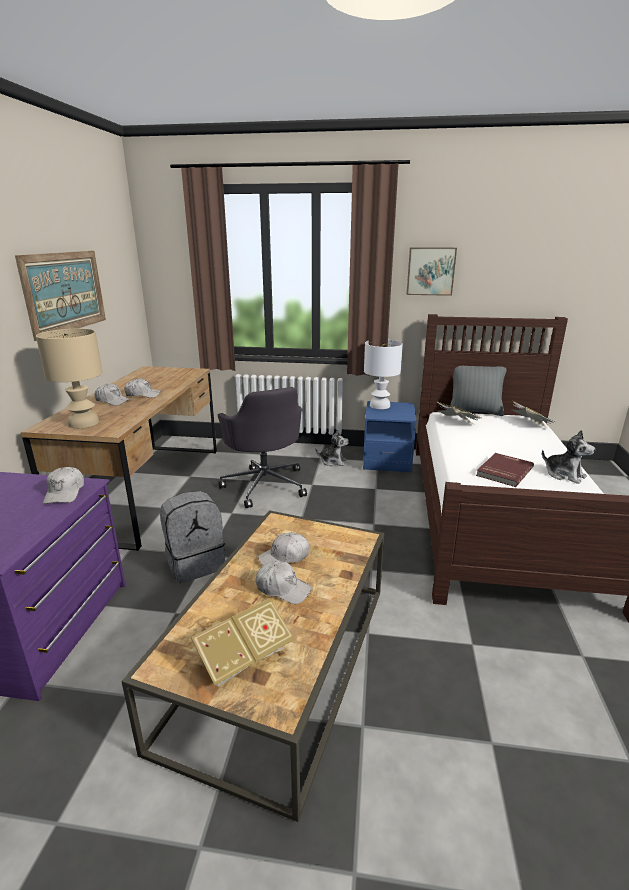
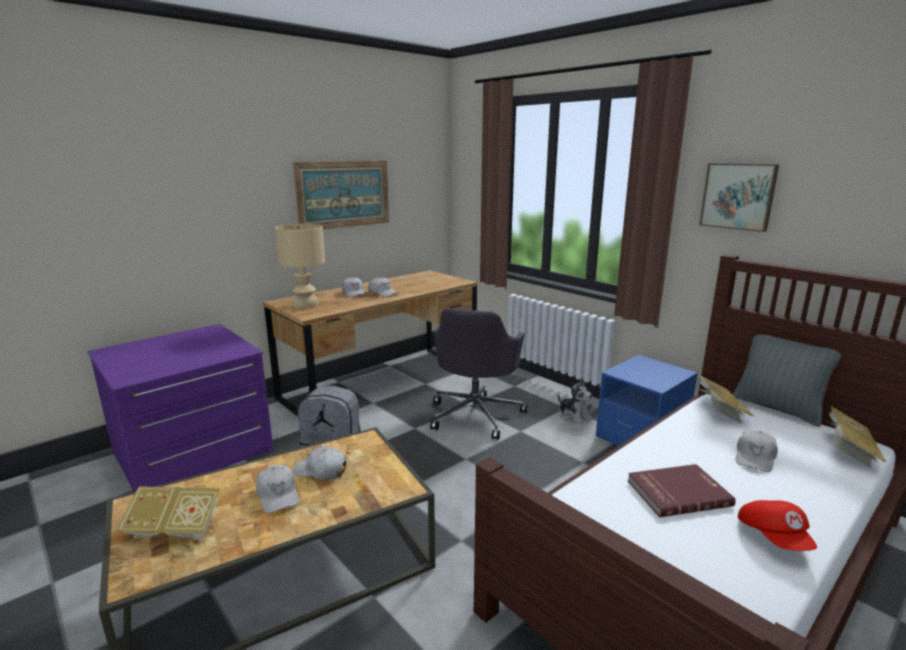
camera: 40 degrees right, 5 degrees down
(65, 492) = (225, 352): white cap -> white cap (755, 457)
(380, 406) = (645, 364): white table lamp -> none
(564, 475) = (774, 537): plush toy -> red cap

